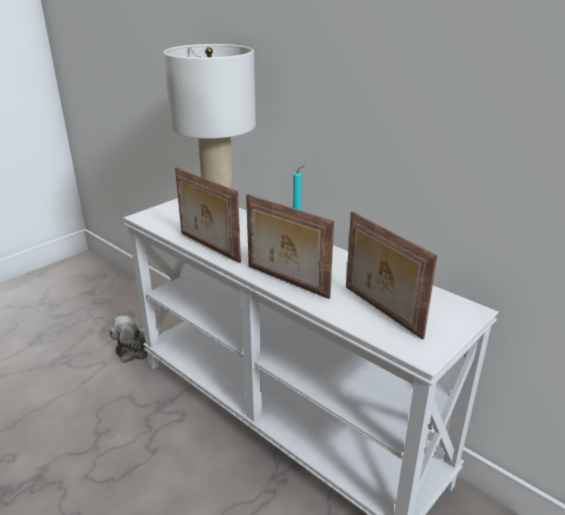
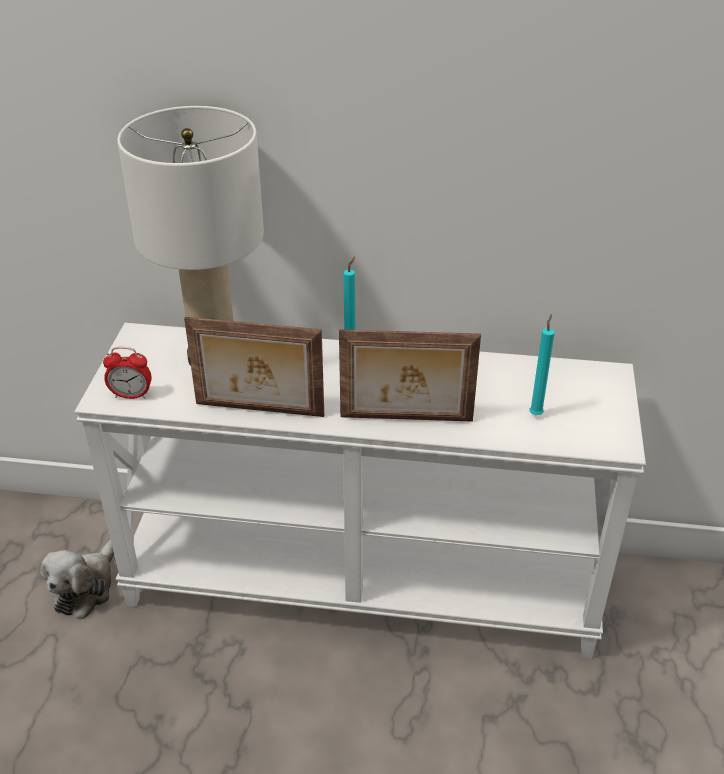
camera: 35 degrees left, 10 degrees up
(156, 219) = (131, 395): none -> alarm clock
(380, 311) = (536, 413): picture frame -> turquoise candle

